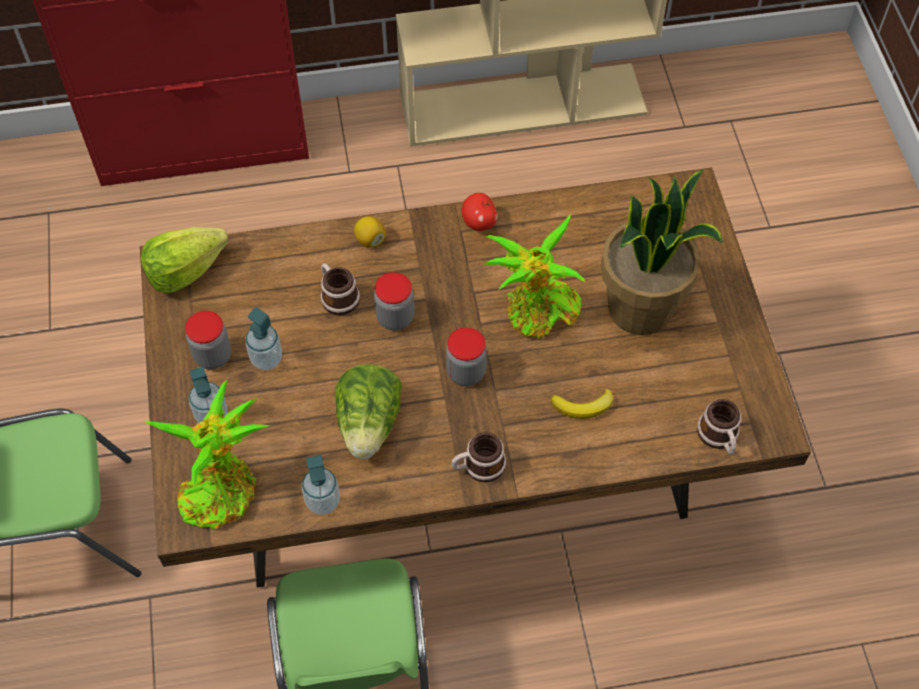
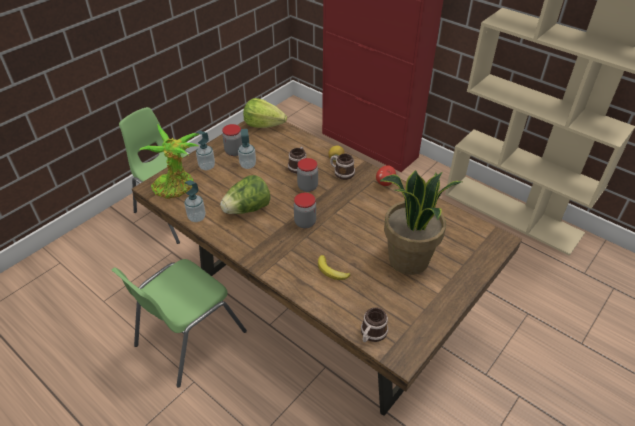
camera: 50 degrees right, 15 degrees down
(478, 466) = (261, 254): mug -> mug (341, 172)
(537, 313) = (362, 227): potted plant -> none

